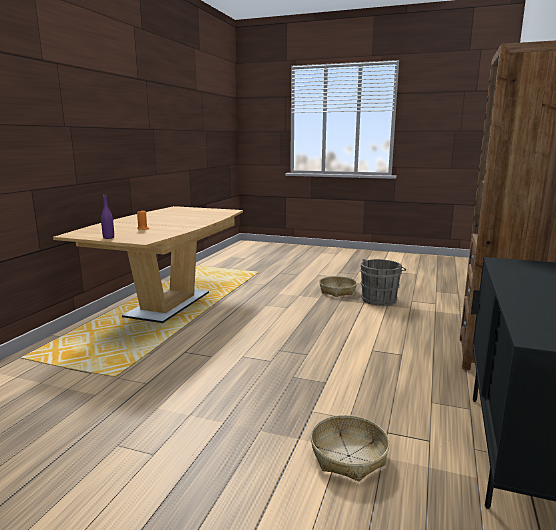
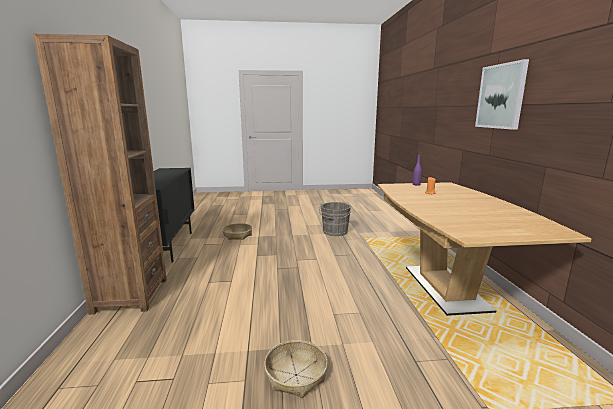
camera: 155 degrees right, 0 degrees up
(78, 117) = (501, 96): none -> picture
(380, 299) = (224, 369): grey bucket -> grey bucket (334, 232)

